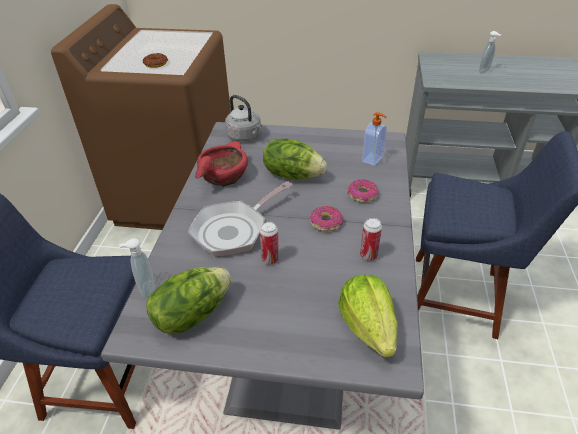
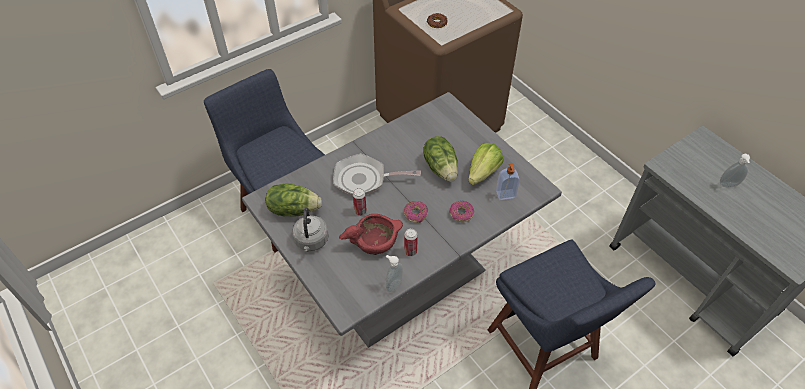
camera: 45 degrees right, 10 degrees up
(146, 290) = (288, 181): soap dispenser -> soap dispenser (393, 285)
(223, 175) = (401, 138): red bowl -> red bowl (375, 241)
(245, 136) = (450, 117): grey kettle -> grey kettle (311, 241)
(368, 327) = (357, 285): lettuce -> lettuce (483, 173)

